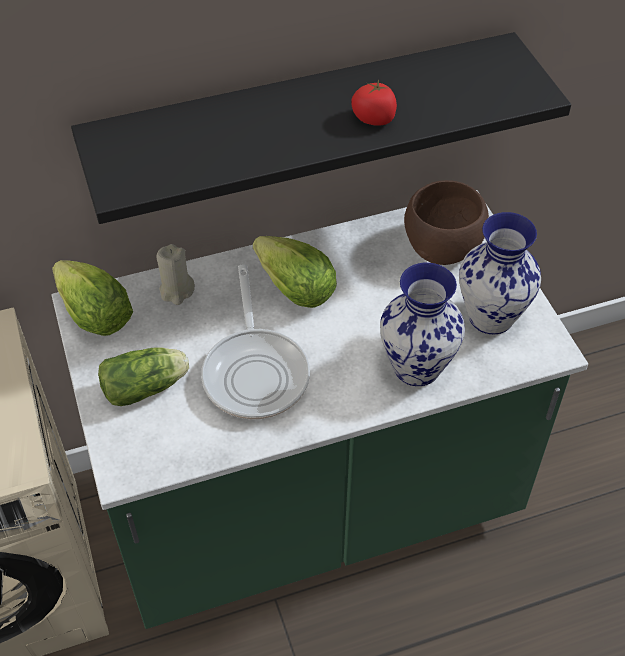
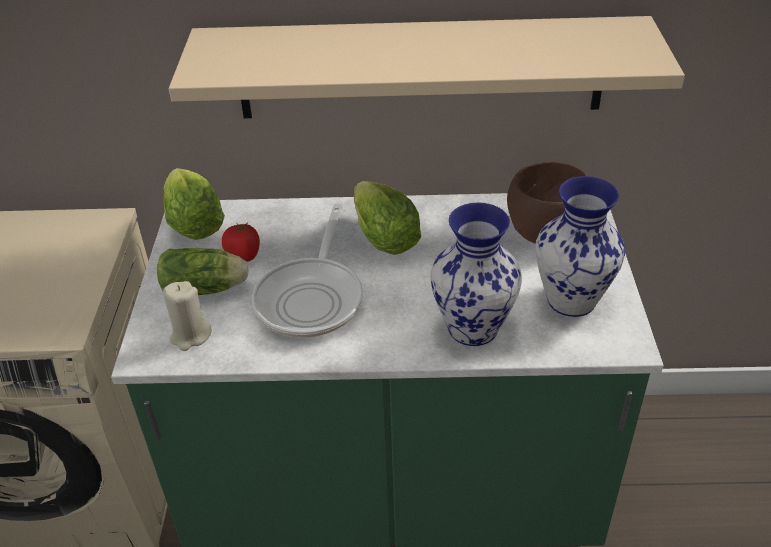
camera: 20 degrees right, 10 degrees down
(177, 290) = (275, 219): beige candle -> beige candle (190, 336)
(303, 117) = (420, 68): black shelf -> beige shelf
(374, 118) = (470, 58): tomato -> tomato (244, 255)

